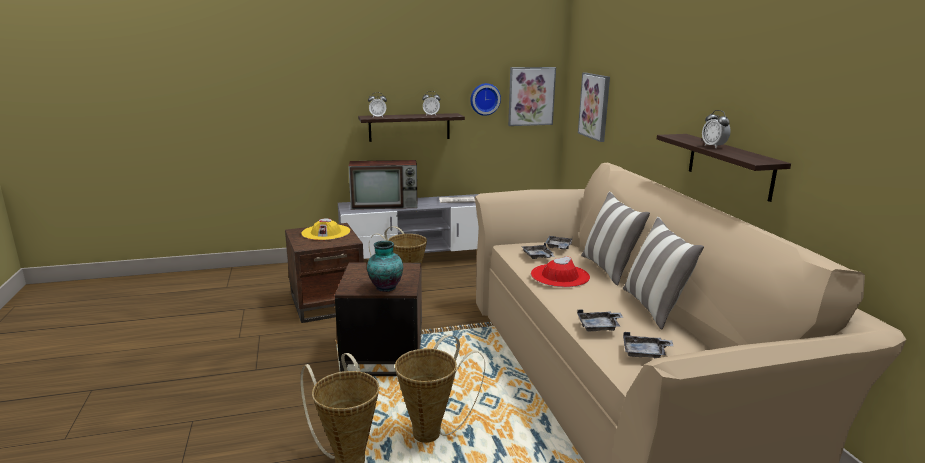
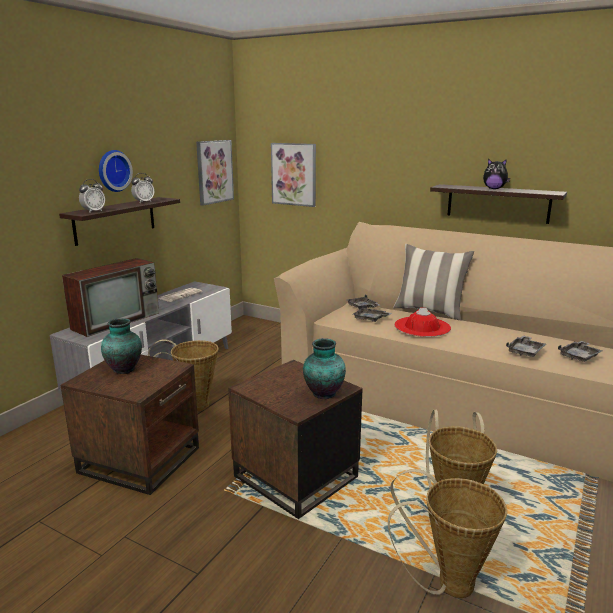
camera: 45 degrees left, 0 degrees up
(326, 232) = (124, 369): yellow hat -> vase
(484, 99) = (179, 178): wall clock -> wall clock (113, 170)
(654, 308) = (512, 326): pillow -> none
(713, 146) = (494, 189): alarm clock -> plush toy

